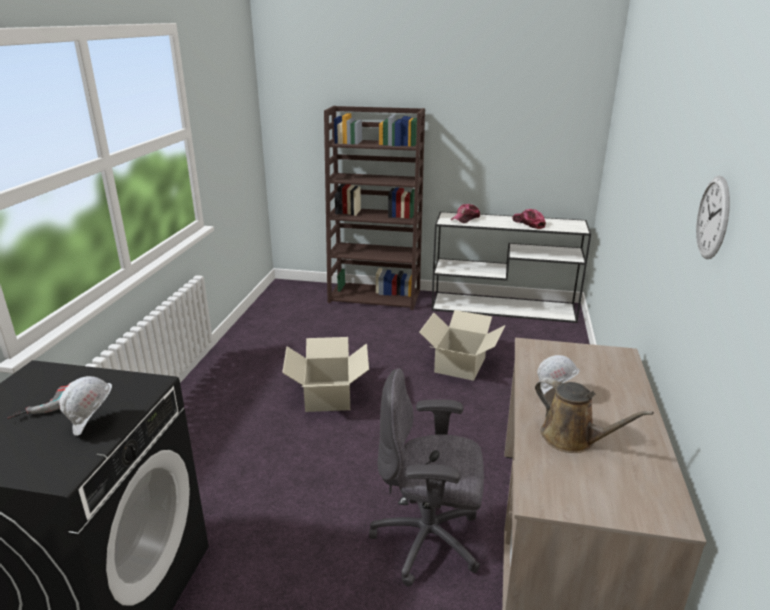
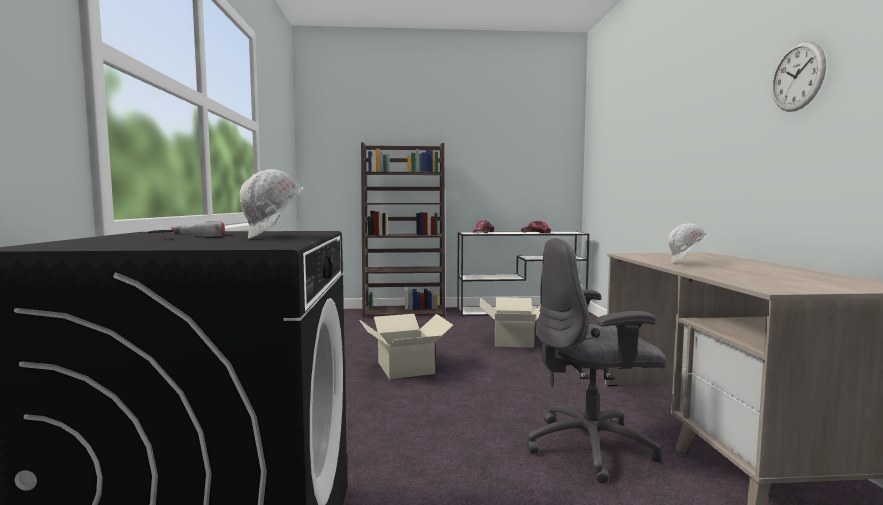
camera: 15 degrees left, 20 degrees down
(572, 439) = (741, 272): brown watering can -> none

